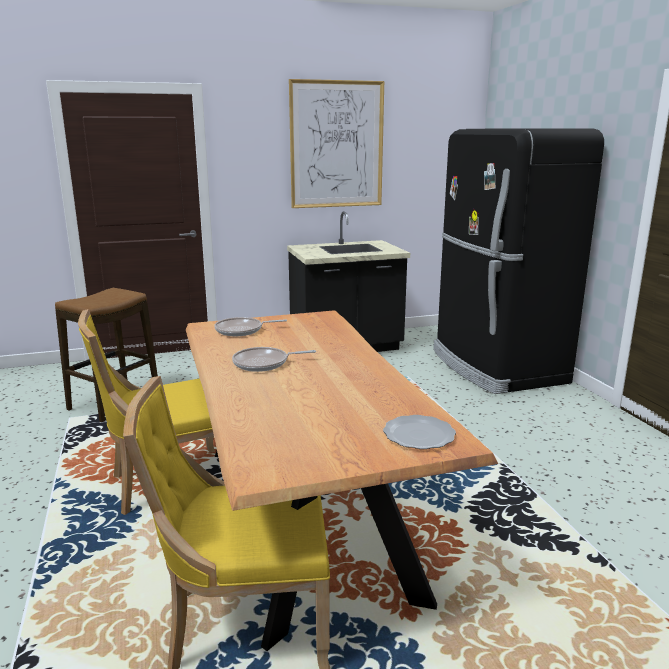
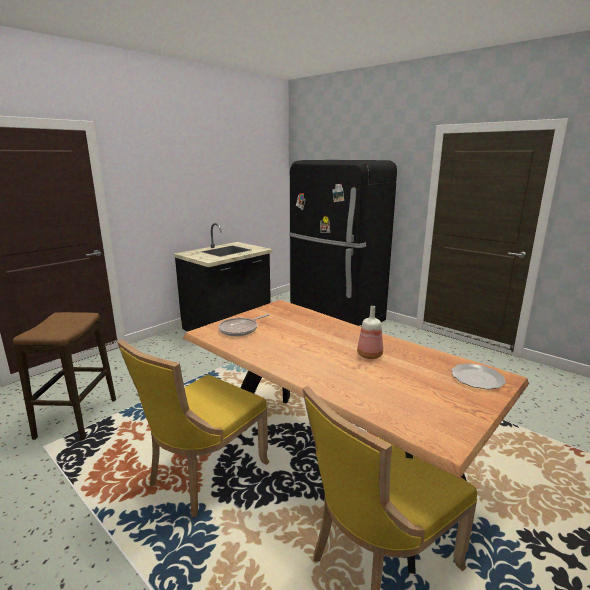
camera: 30 degrees left, 0 degrees up
(264, 363) = (301, 352): frying pan -> none
(332, 382) = (369, 355): none -> bottle
(336, 145) = (201, 172): picture -> none

